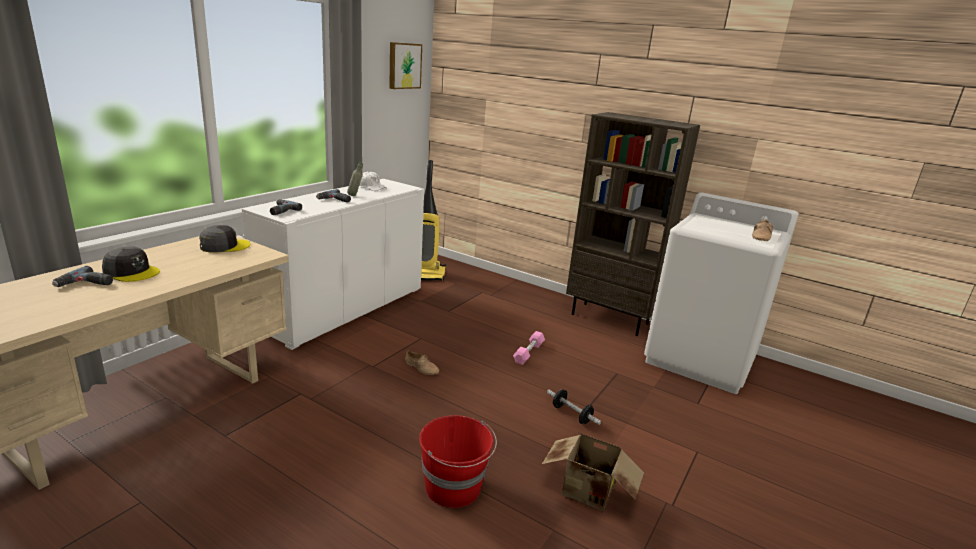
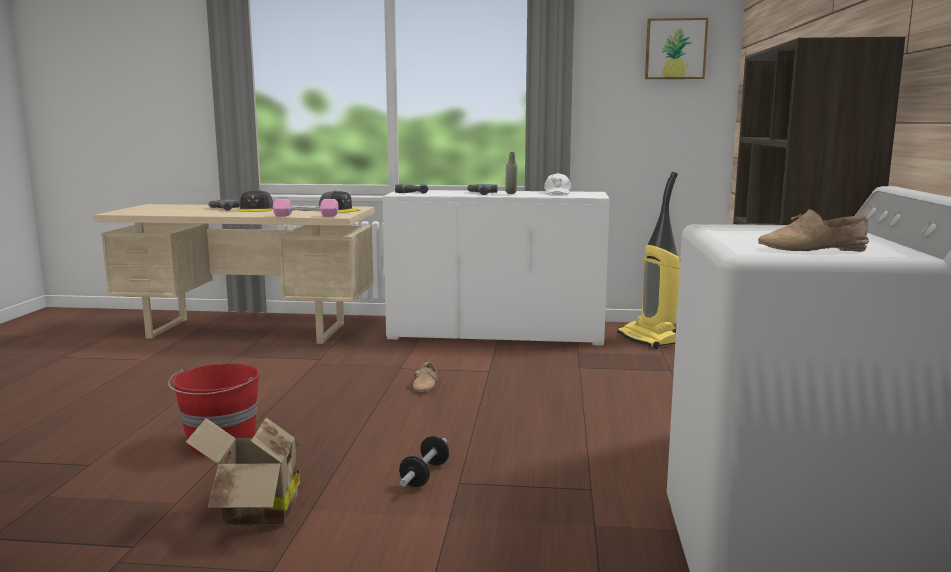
camera: 65 degrees right, 10 degrees down
(528, 353) = (549, 424): pink dumbbell -> pink dumbbell (306, 215)

